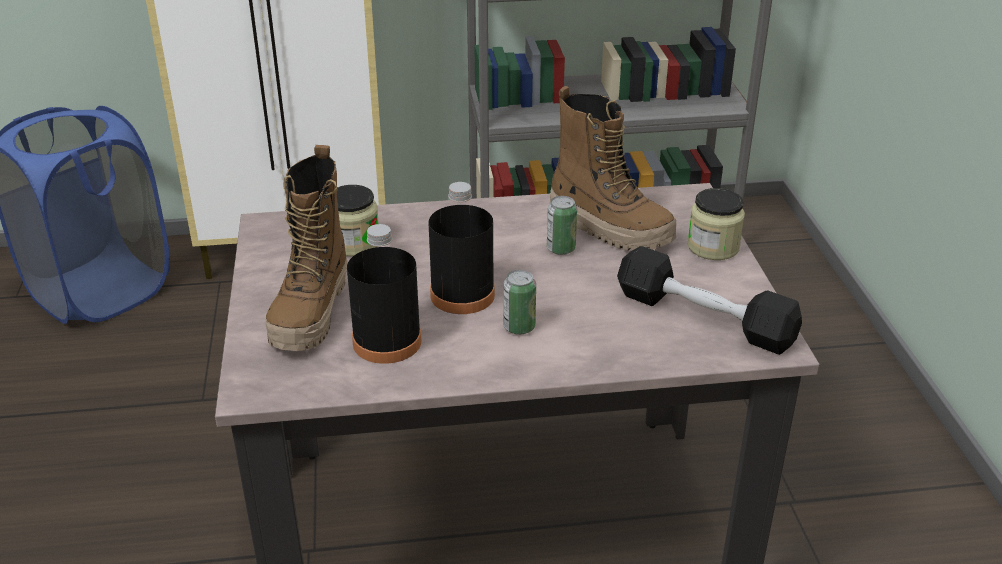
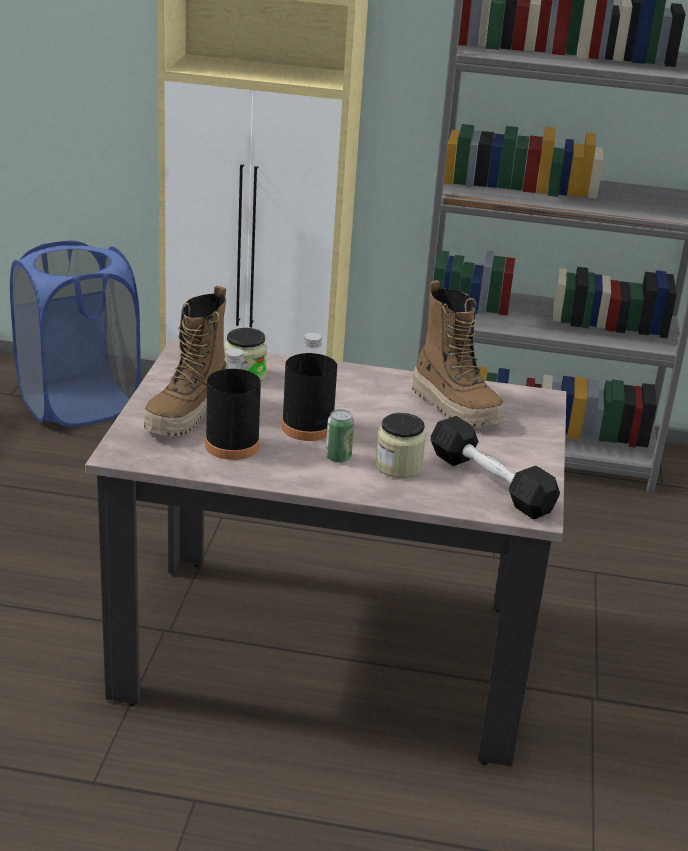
camera: 15 degrees right, 5 degrees down
(561, 249) = (406, 412): can -> none
(713, 247) = (533, 437): jar -> jar (398, 466)

